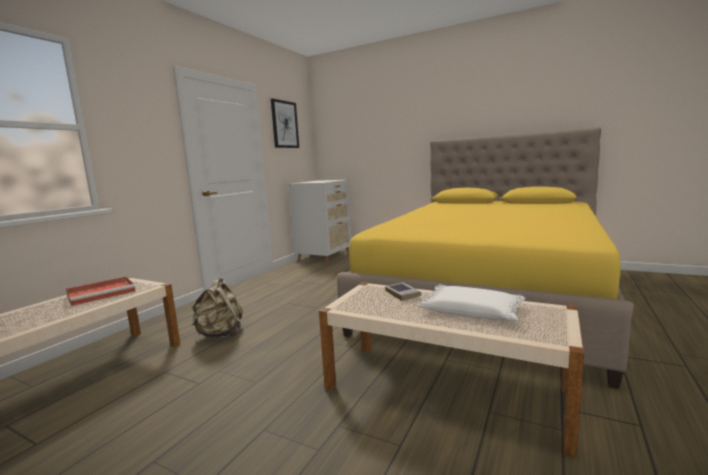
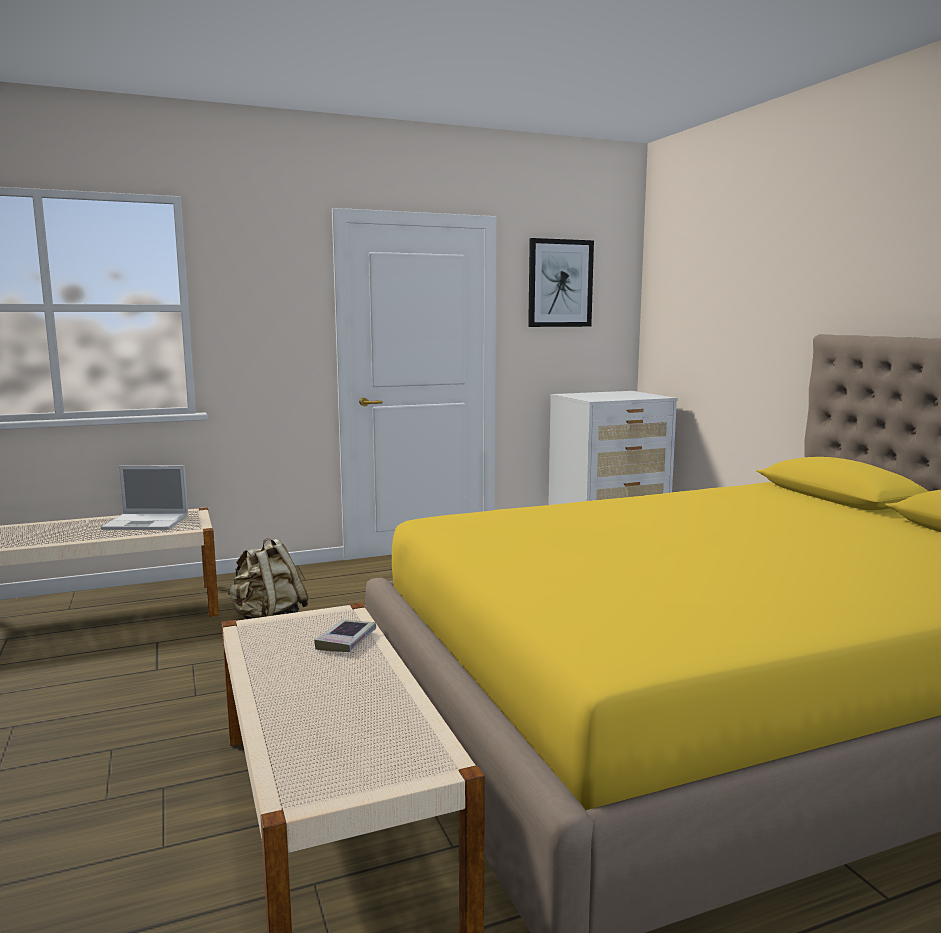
camera: 40 degrees right, 0 degrees up
(103, 293) = (147, 522): red tray -> laptop
(471, 309) = (345, 701): white pillow -> none

